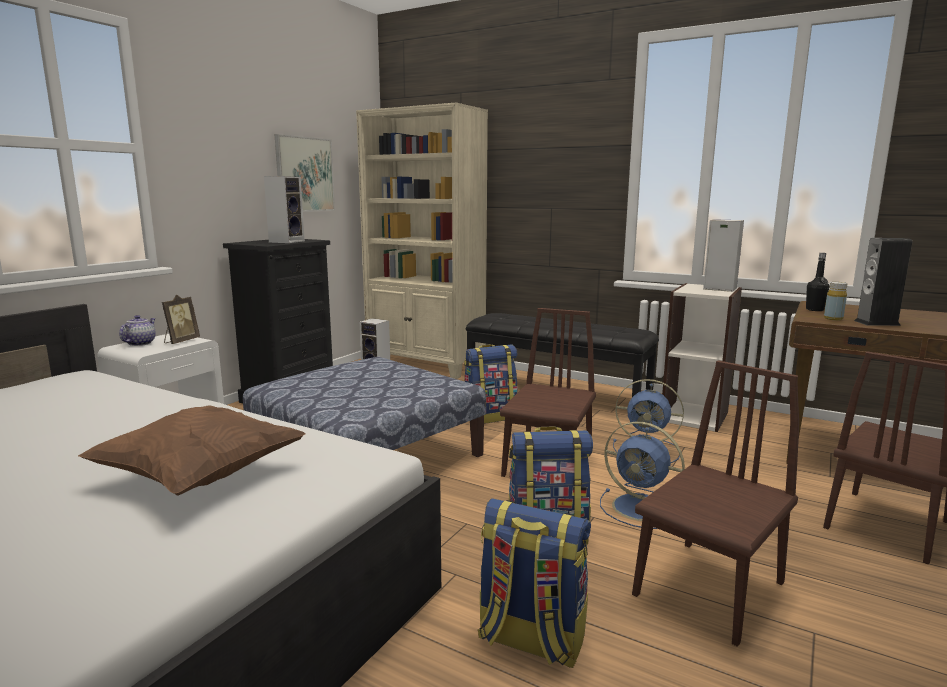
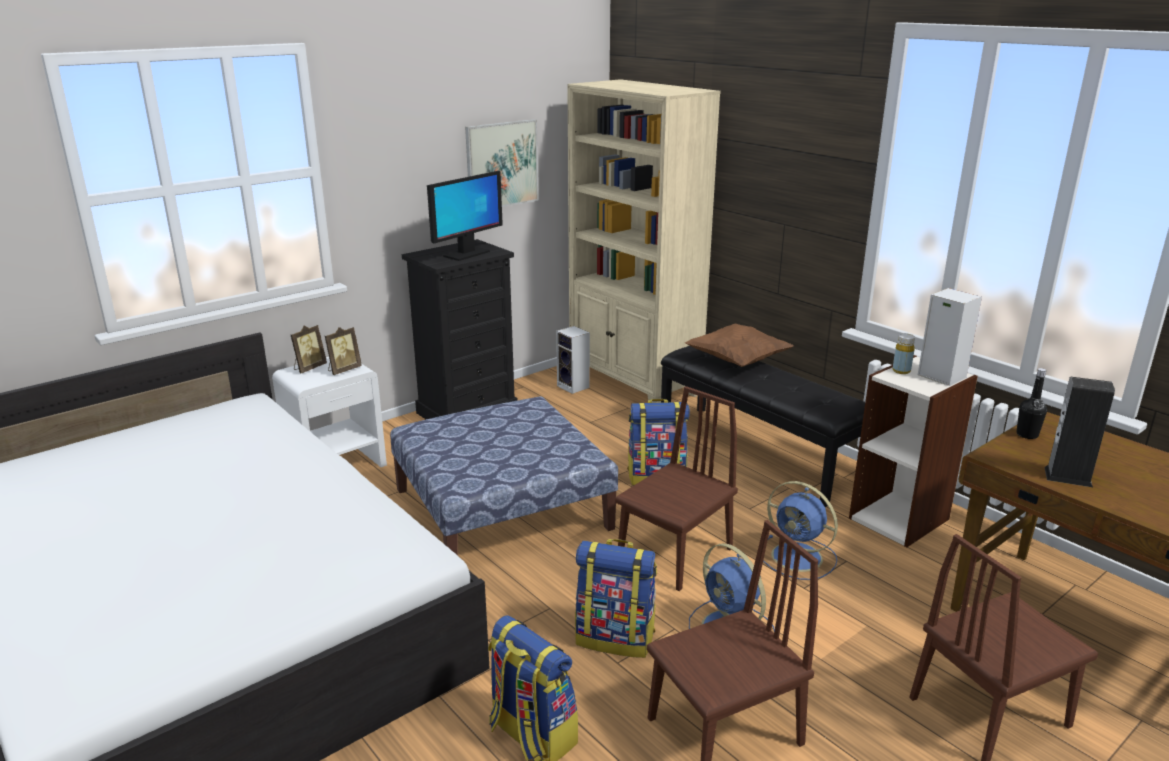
camera: 20 degrees right, 10 degrees up
(140, 343) = (309, 368): teapot -> picture frame
(200, 477) = (291, 551): brown pillow -> brown pillow (737, 361)
(287, 241) = (466, 254): speaker -> monitor
(833, 319) = (1022, 459): yellow bottle -> yellow bottle (901, 371)

